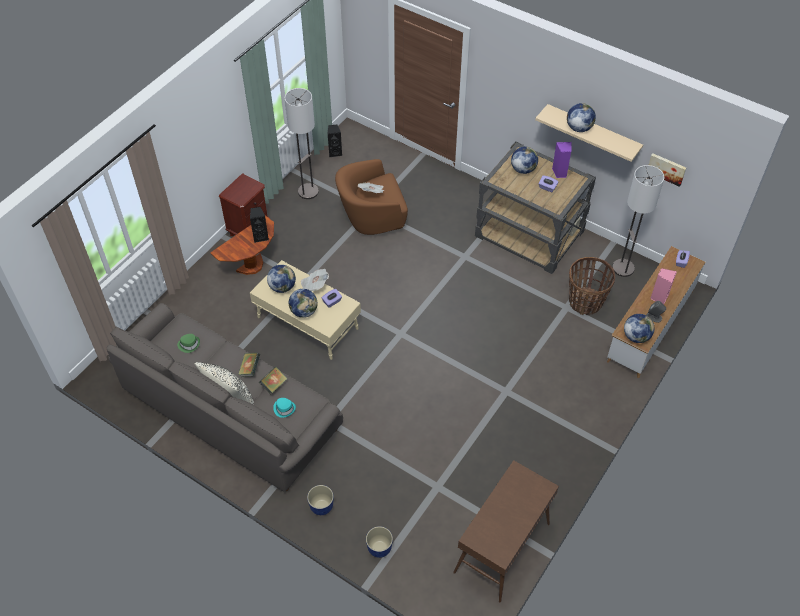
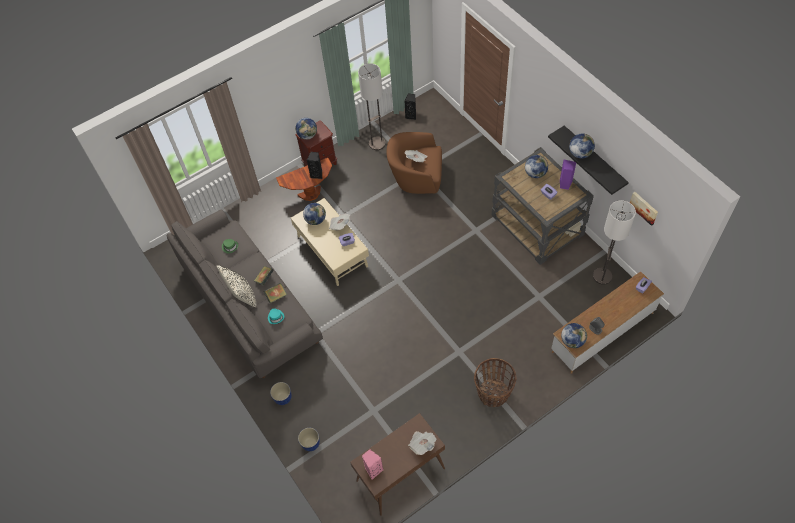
camera: 25 degrees right, 5 degrees up
(304, 311) = (323, 244): globe -> globe (308, 135)
(533, 493) = (422, 444): none -> newspaper
(585, 302) = (557, 296): basket -> basket (493, 393)
(592, 132) = (594, 159): beige shelf -> black shelf
(659, 298) = (608, 313): pink speaker -> pink speaker (373, 469)

